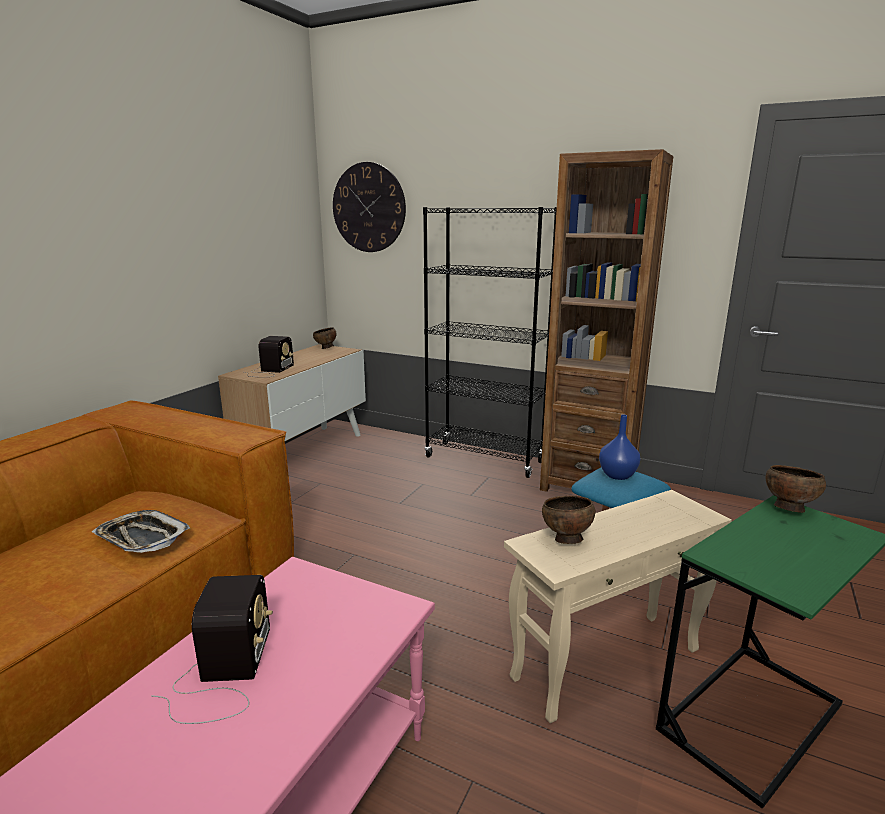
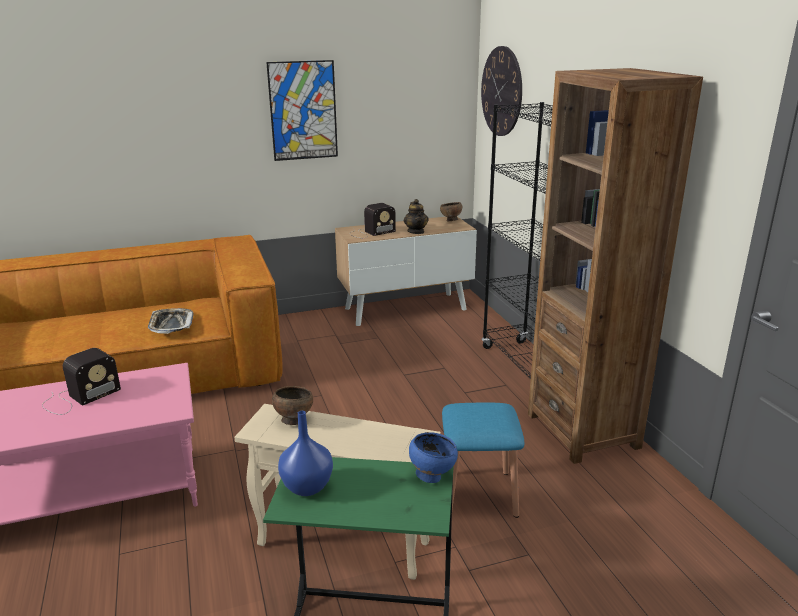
camera: 45 degrees right, 5 degrees up
(169, 230) = (303, 111): none -> picture
(314, 361) = (416, 232): none -> teapot
(618, 475) = (482, 412): blue vase -> blue vase (308, 487)
(787, 508) = (432, 476): brown bowl -> blue bowl

